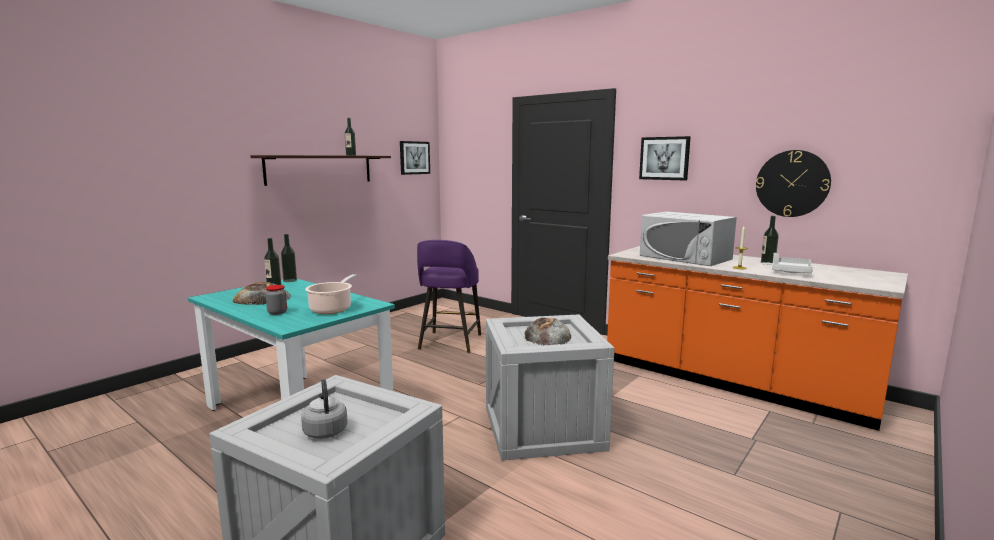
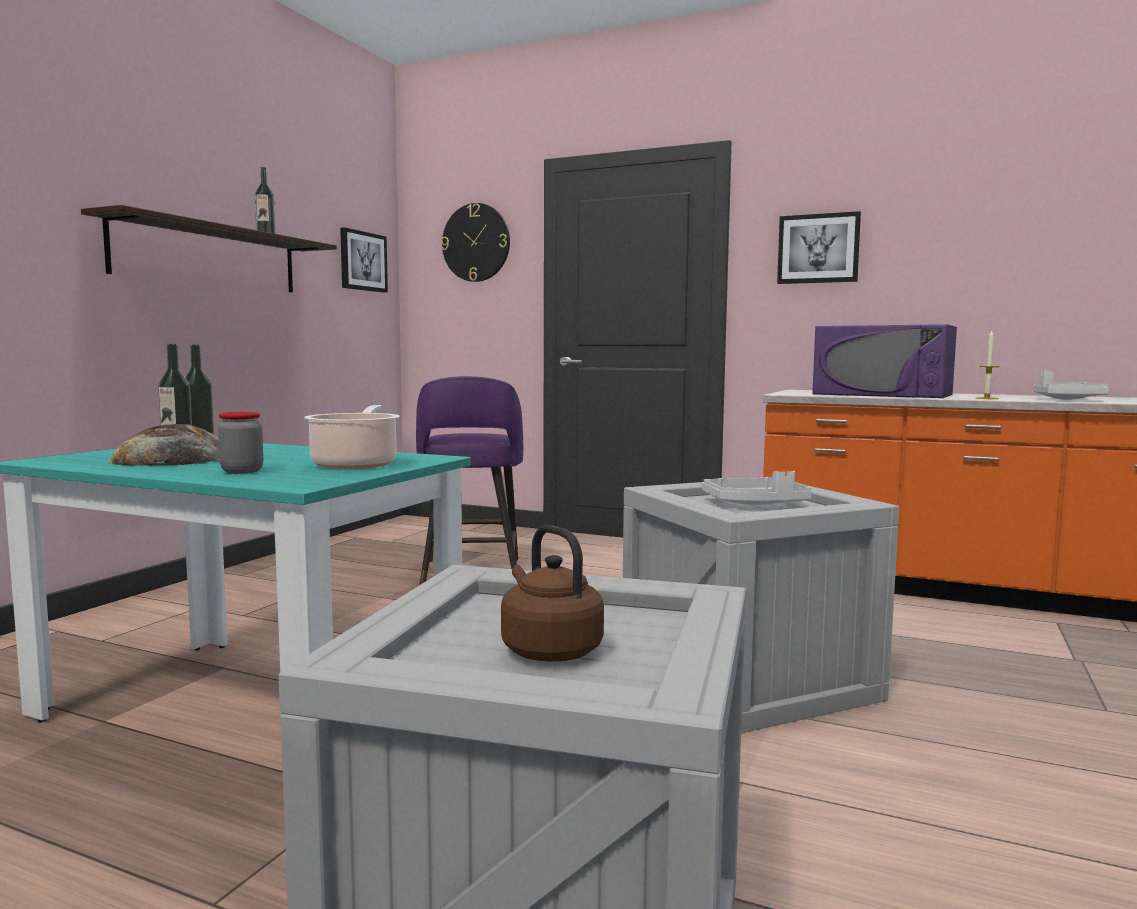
camera: 15 degrees left, 5 degrees down
(325, 430) = (548, 650): grey kettle -> brown kettle
(547, 335) = (755, 504): bread -> white tray
(685, 257) = (883, 394): white microwave -> purple microwave
(767, 263) = (1011, 396): bottle -> none
(792, 183) = (1026, 277): wall clock -> wall clock (476, 242)

